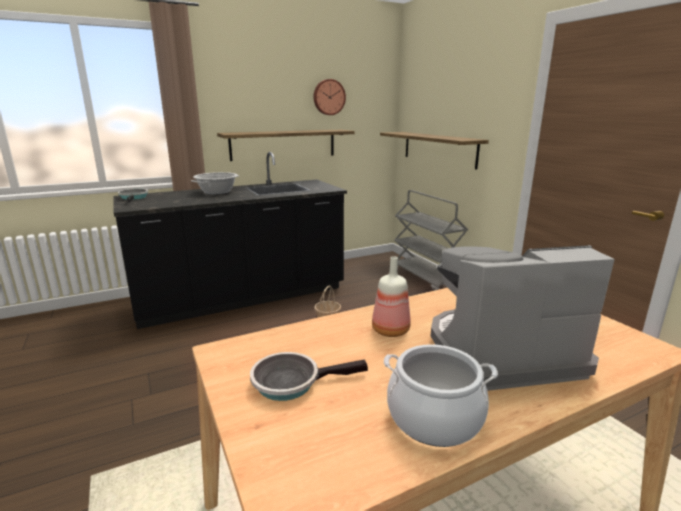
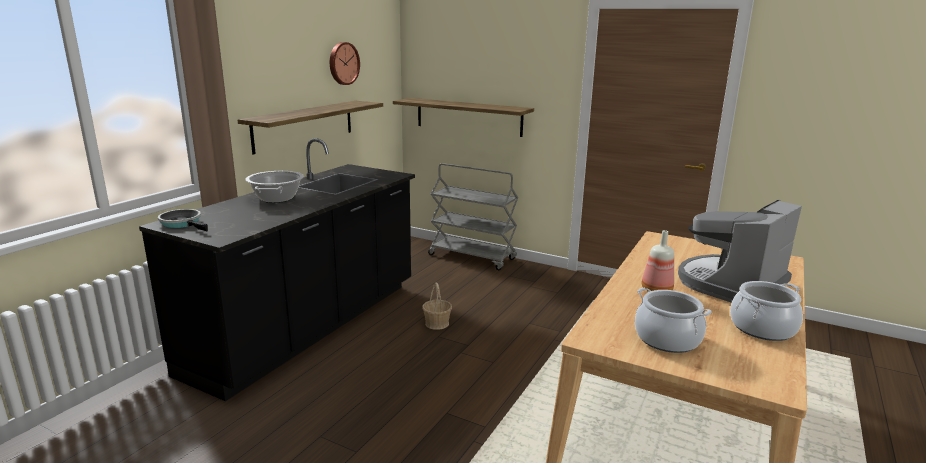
camera: 35 degrees left, 0 degrees up
(291, 382) = (667, 339): frying pan -> cooking pot

